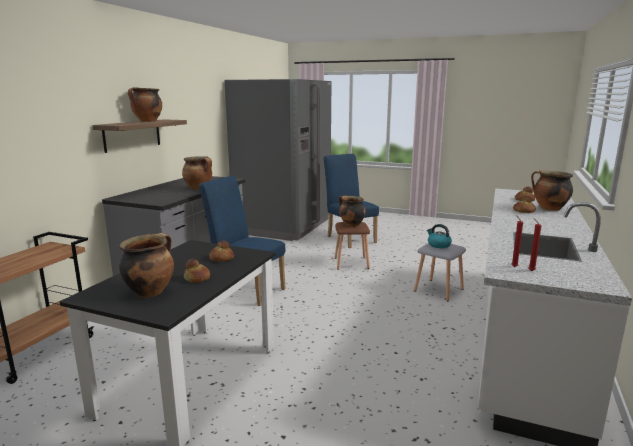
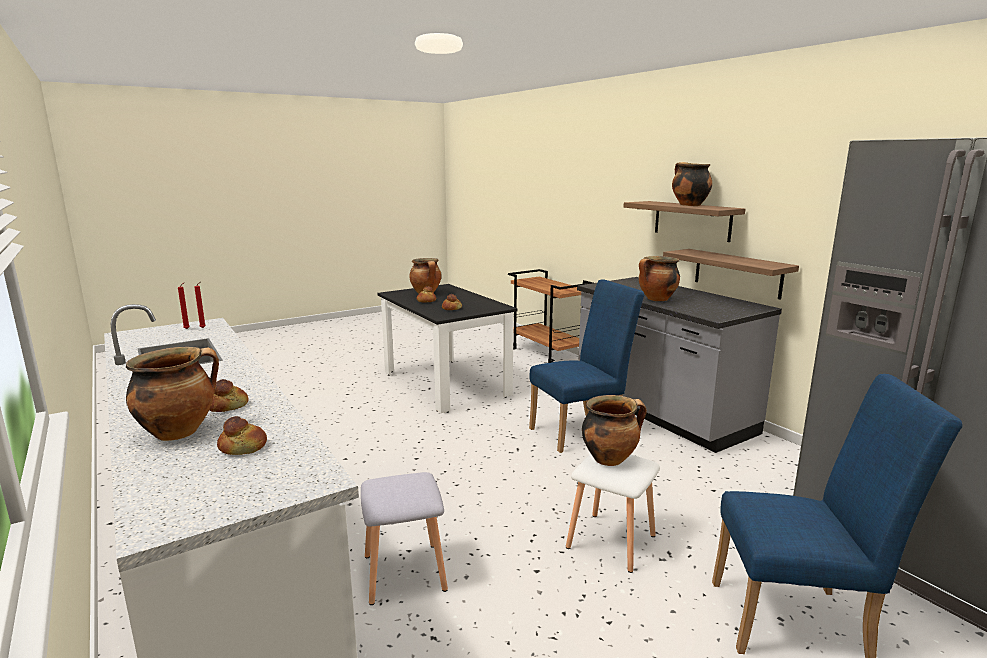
camera: 125 degrees right, 0 degrees up
(167, 164) = (737, 273): none -> shelf
(351, 263) = (611, 540): brown stool -> white stool
(438, 245) = (406, 485): kettle -> none

